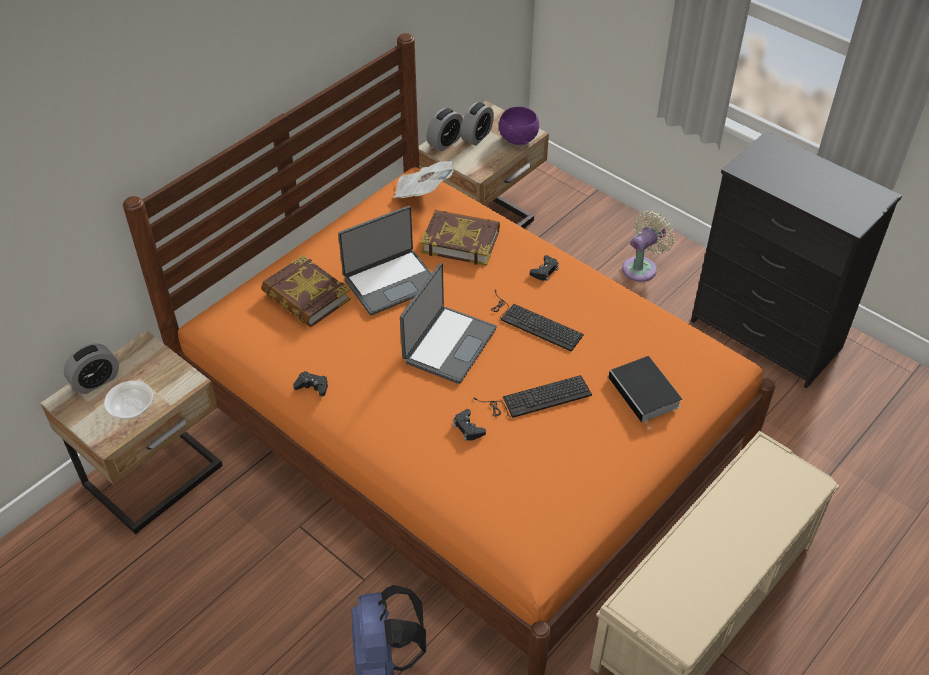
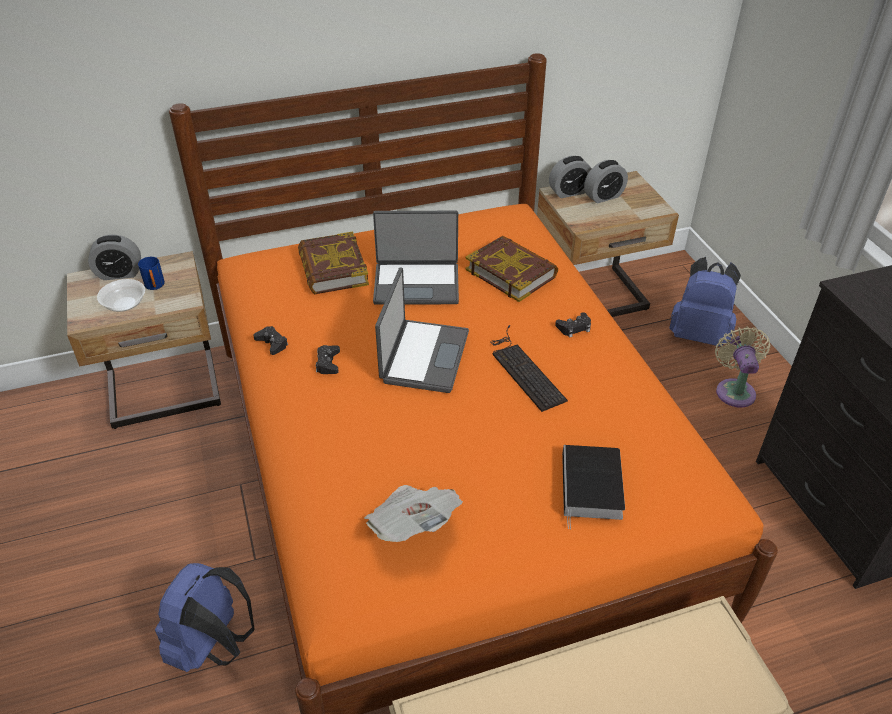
camera: 30 degrees right, 5 degrees down
(145, 379) = (155, 286): none -> blue mug
(422, 193) = (510, 222): newspaper -> newspaper (412, 525)
(448, 345) = (423, 356): laptop -> laptop turned 45 degrees counterclockwise
(468, 428) = (377, 440): black game controller -> black game controller (328, 363)
(518, 139) = (644, 210): purple bowl -> none
(536, 398) = (468, 441): keyboard -> none
(587, 229) = (699, 334): none -> blue backpack
(642, 267) = (734, 390): beige fan -> beige fan turned 75 degrees counterclockwise

